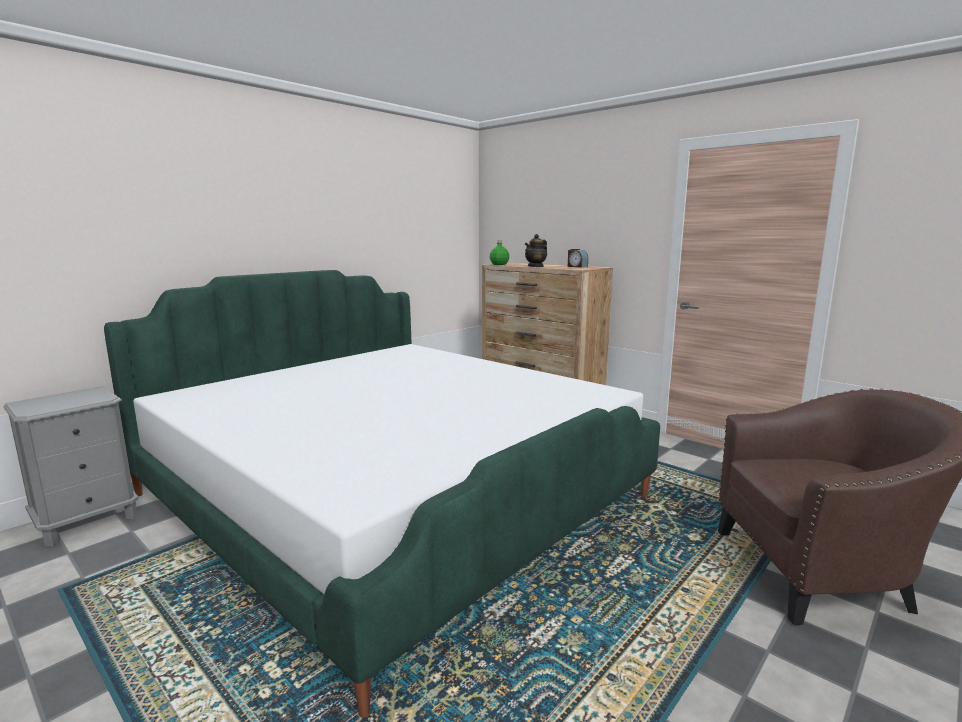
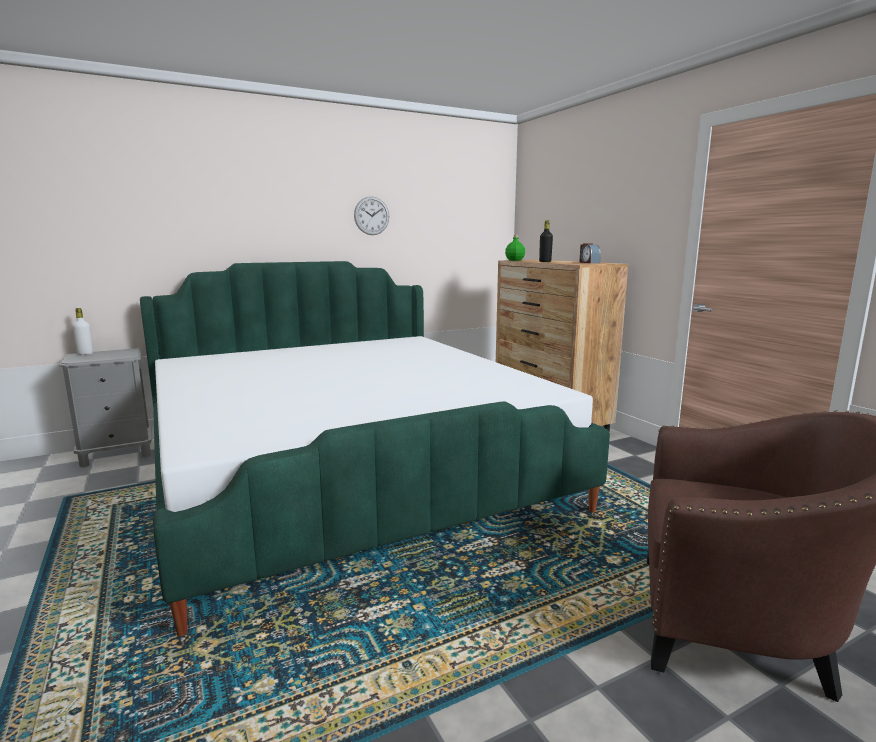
camera: 20 degrees right, 0 degrees up
(35, 401) = (85, 354): none -> white bottle
(354, 220) = (371, 216): none -> wall clock
(536, 266) = (545, 262): teapot -> black bottle

